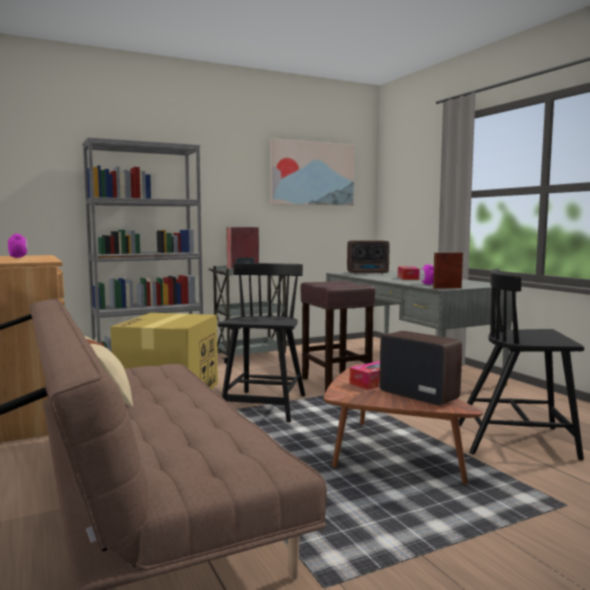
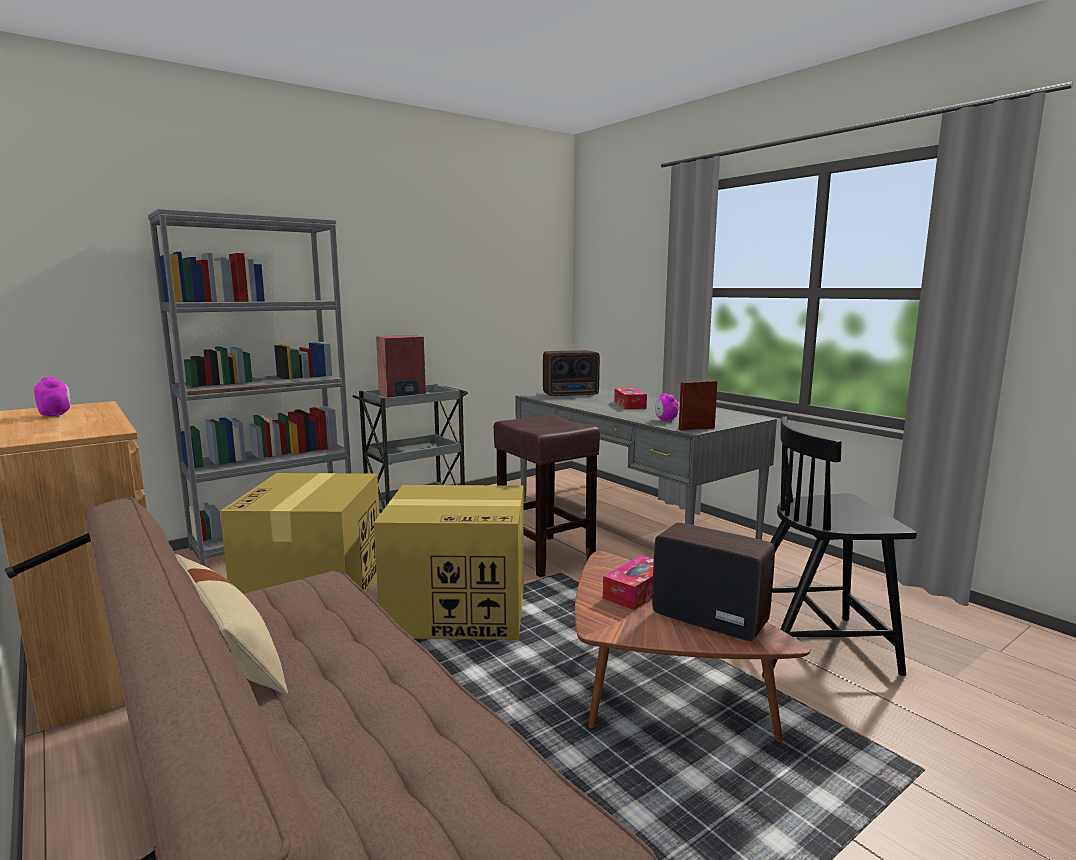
camera: 10 degrees left, 5 degrees up
(264, 407) = (460, 610): black chair -> cardboard box
(312, 173) = (489, 257): picture -> none

